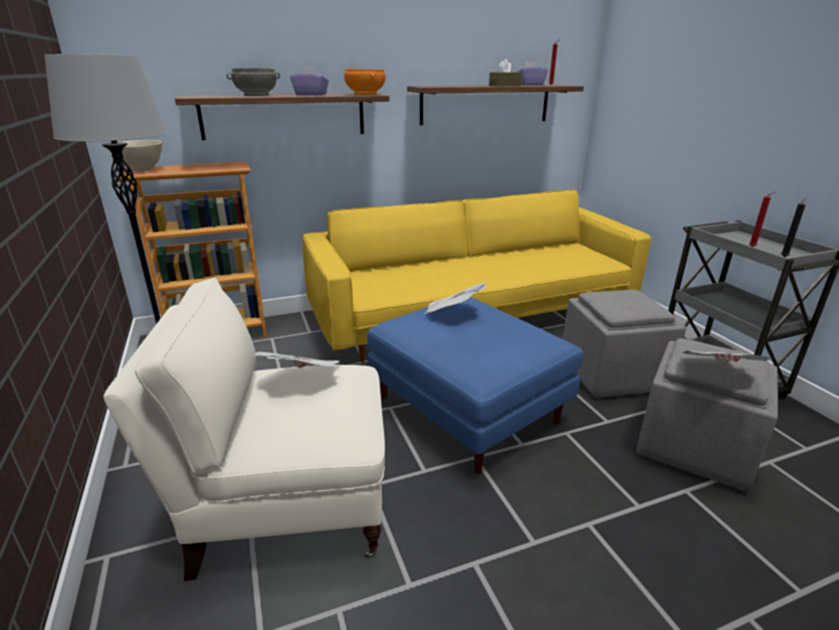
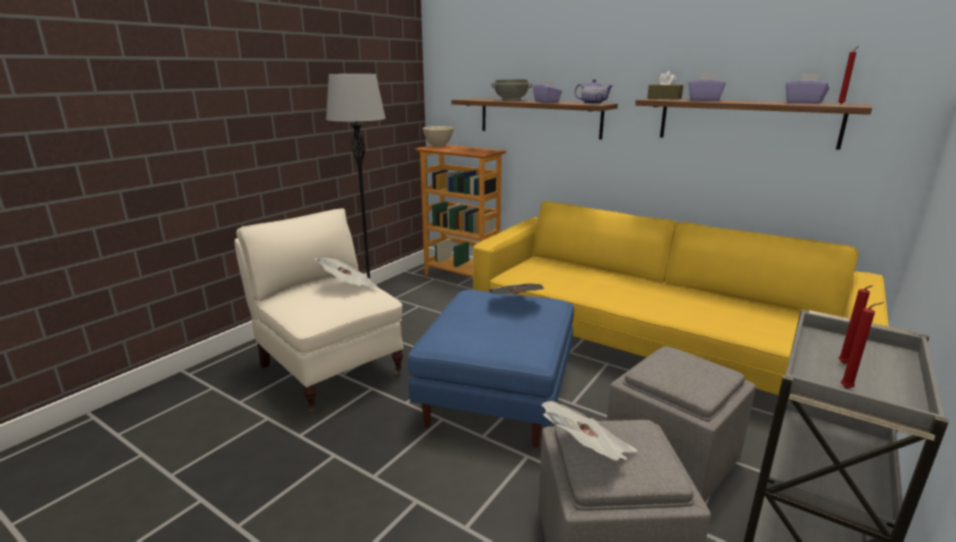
camera: 55 degrees right, 5 degrees down
(364, 94) = (592, 103): orange bowl -> teapot
(468, 86) = (704, 100): none -> purple tissue box
(504, 86) = (747, 102): brown tissue box -> brown tissue box (664, 98)
(784, 256) = (848, 389): black candle -> red candle

